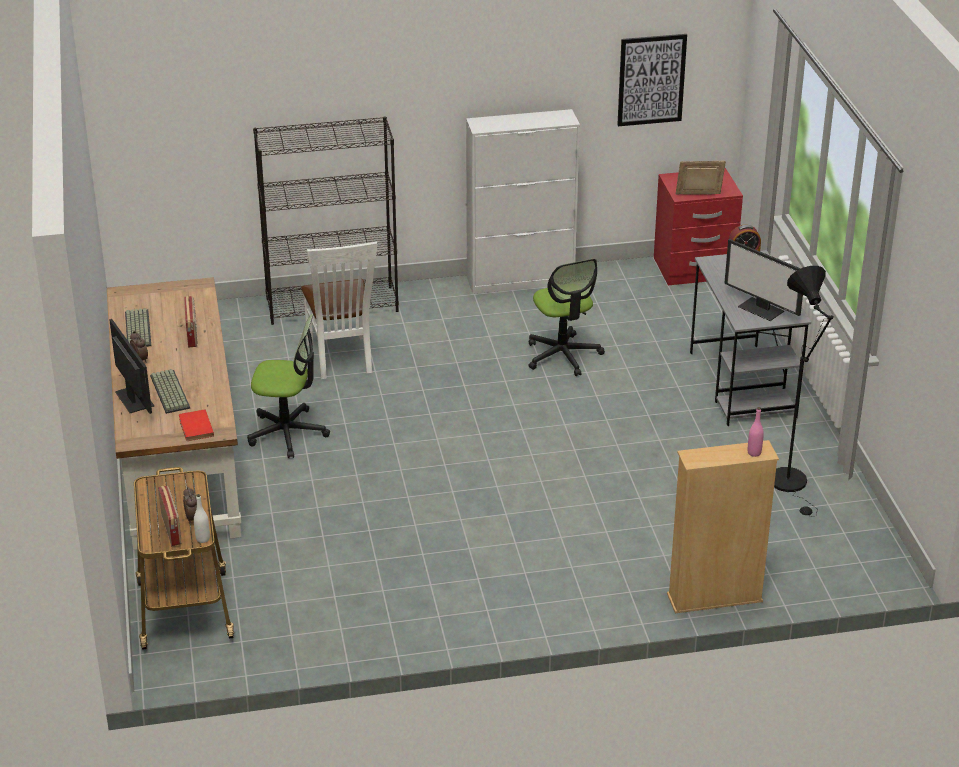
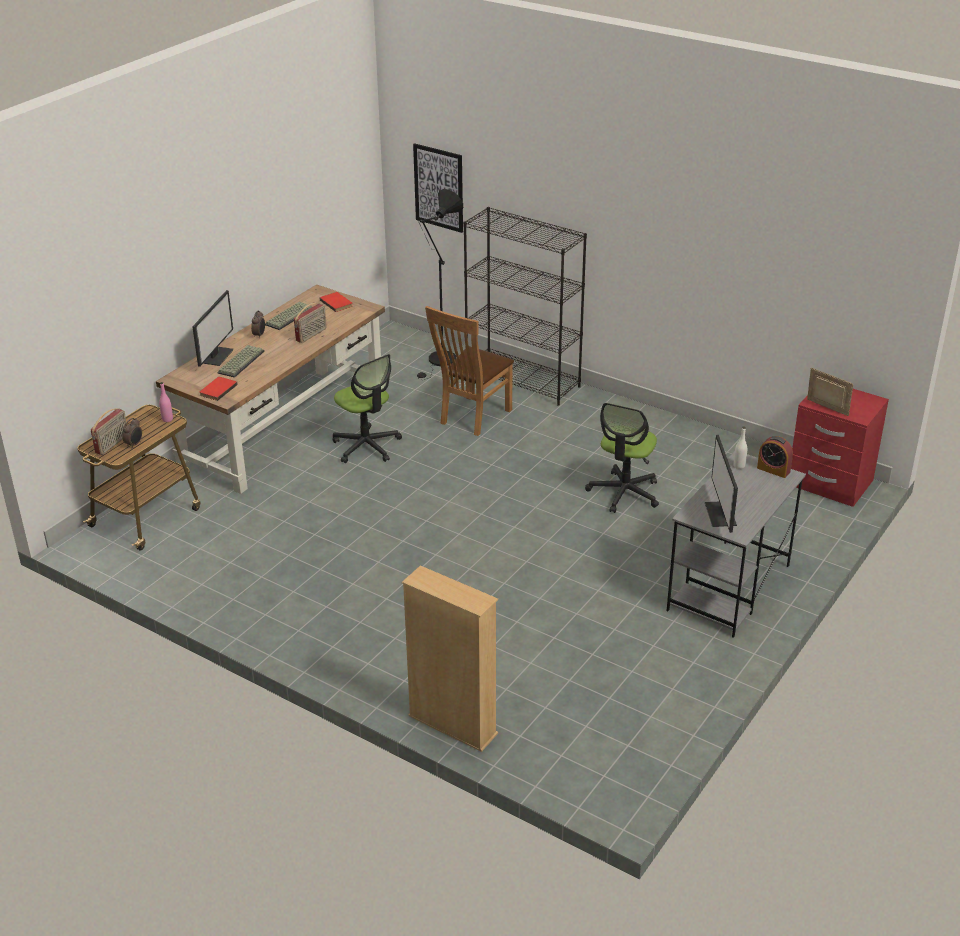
camera: 45 degrees right, 0 degrees up
(162, 295) = (337, 303): none -> red book
(203, 539) = (117, 459): white bottle -> white bottle (739, 466)
(341, 360) = (472, 418): white chair -> brown chair
(521, 280) = (678, 426): white cabinet -> none
(651, 80) = (825, 283): picture -> picture (439, 187)
(754, 453) = (469, 600): pink bottle -> pink bottle (167, 419)
(792, 485) = (645, 684): black floor lamp -> black floor lamp (440, 362)

